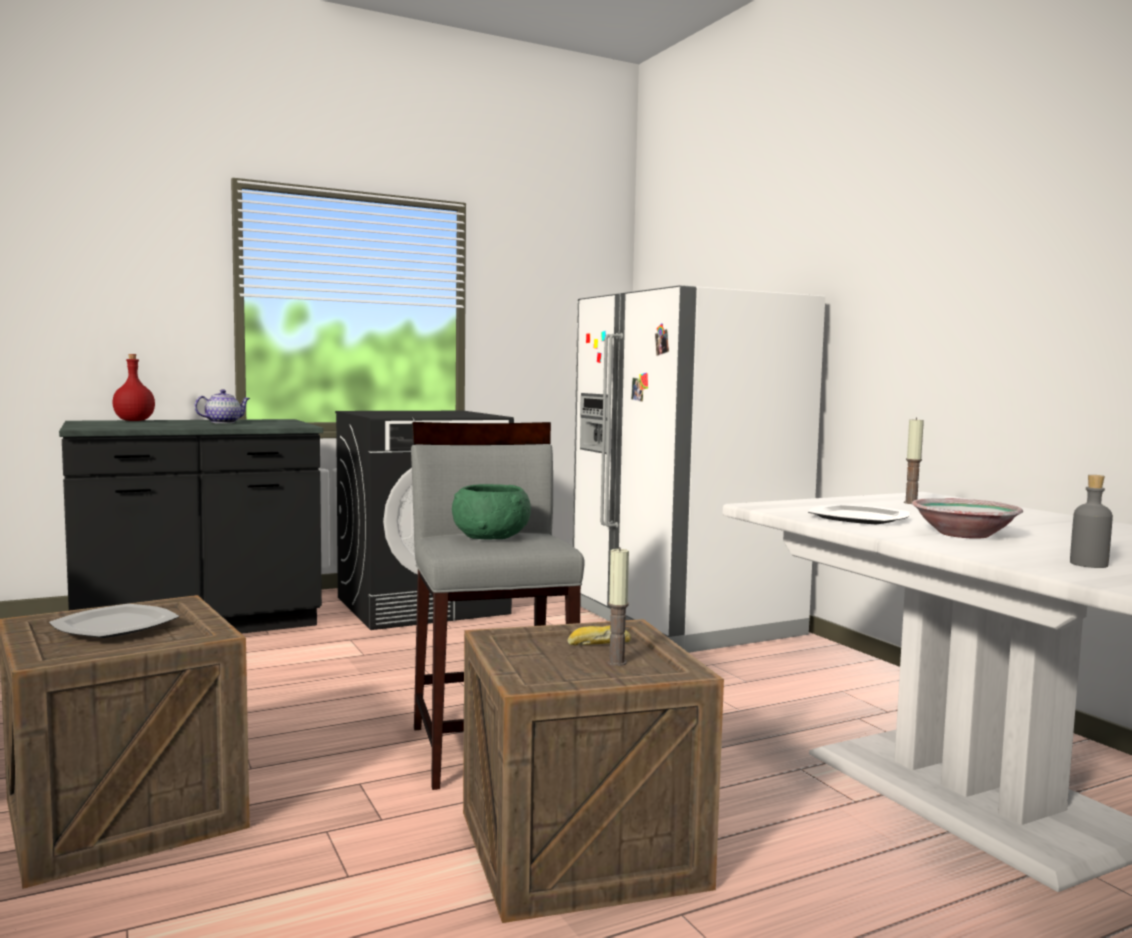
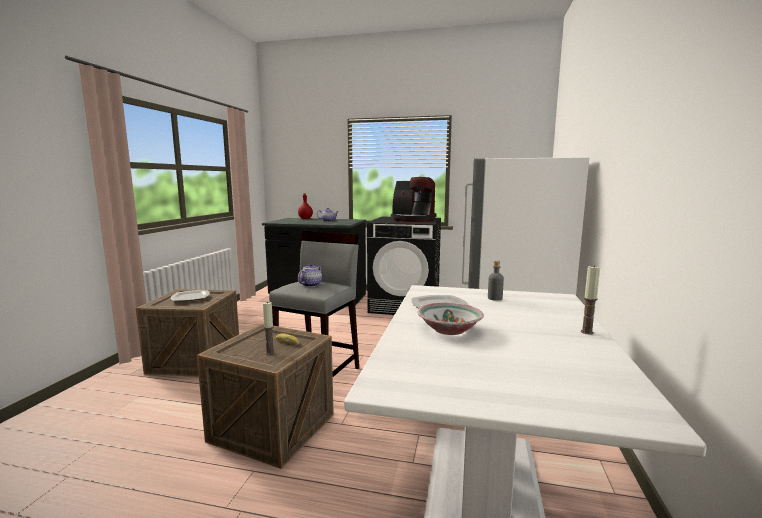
camera: 40 degrees right, 5 degrees up
(435, 413) = (413, 219): none -> coffee machine
(491, 537) = (311, 284): green bowl -> teapot
(911, 503) = (521, 301): candle -> candle (587, 332)
(1088, 564) = (425, 369): grey bottle -> grey bottle (495, 298)

